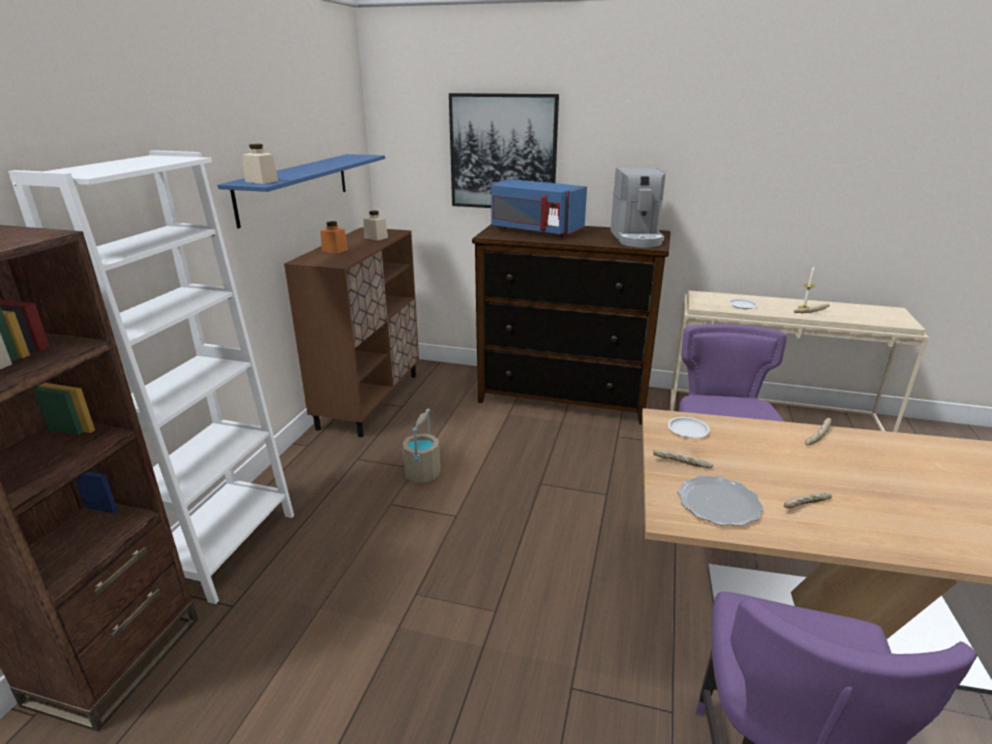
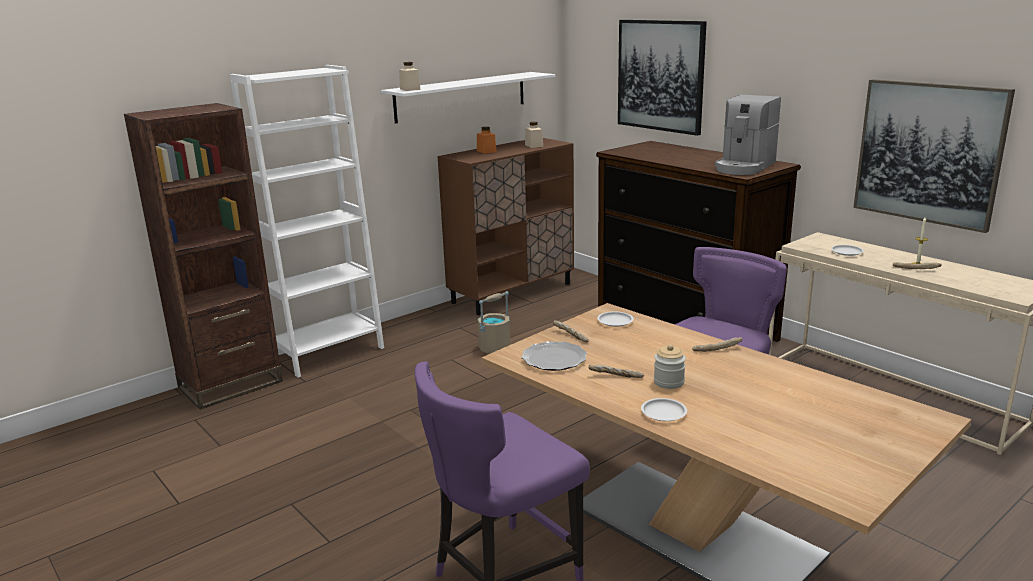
camera: 35 degrees right, 5 degrees down
(295, 187) = (461, 96): blue shelf -> white shelf
(535, 230) = (664, 151): blue microwave -> none
(794, 210) = (928, 153): none -> picture
(855, 494) = (668, 382): none -> jar
(920, 539) = (663, 413): none -> white plate

